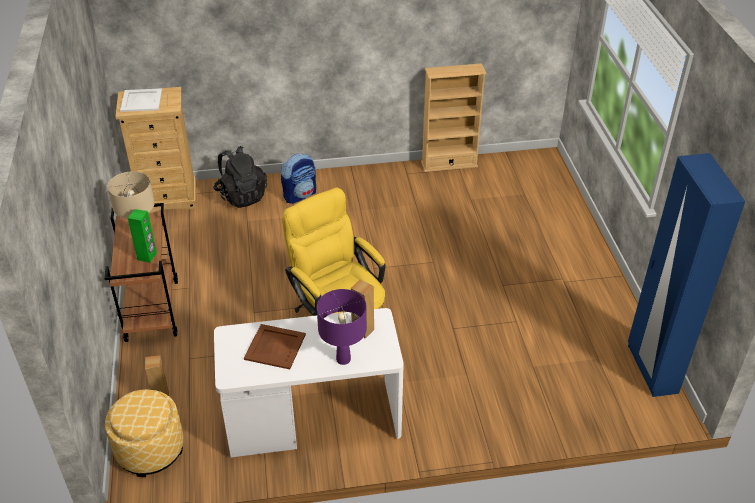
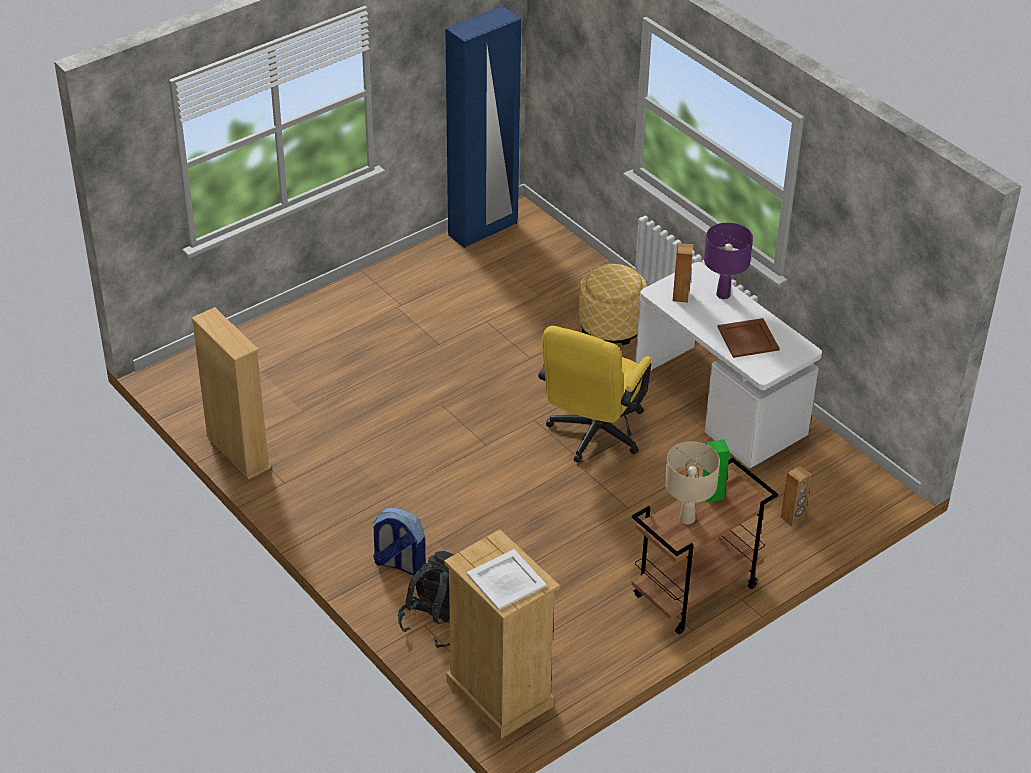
camera: 120 degrees left, 0 degrees up
(150, 449) = (848, 494): ottoman -> ottoman (611, 326)

